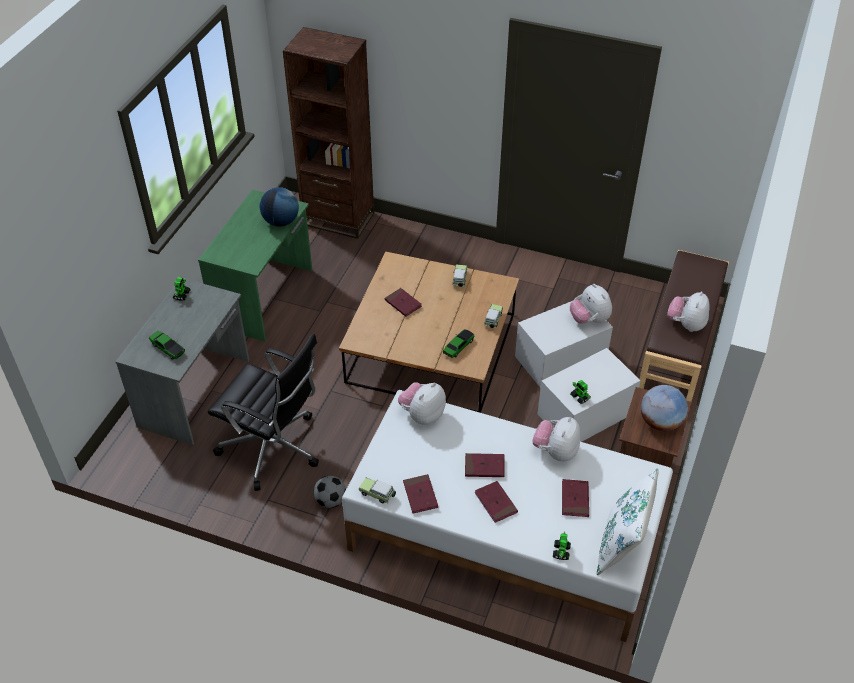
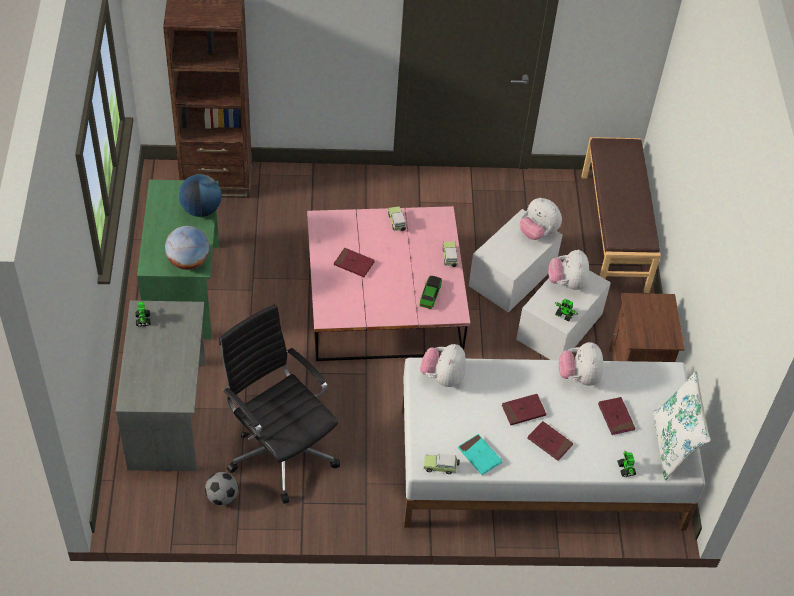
camera: 25 degrees left, 5 degrees up
(168, 348) = (162, 382): toy car -> none
(273, 448) = (281, 450): black office chair -> black office chair turned 135 degrees counterclockwise
(330, 500) = (364, 484): football -> football (222, 496)
(420, 495) = (479, 456): red book -> turquoise book
(431, 347) = (384, 299): brown coffee table -> pink coffee table
(660, 422) = (656, 321): globe -> globe (188, 261)
(686, 324) = (631, 215): plush toy -> plush toy (567, 283)

